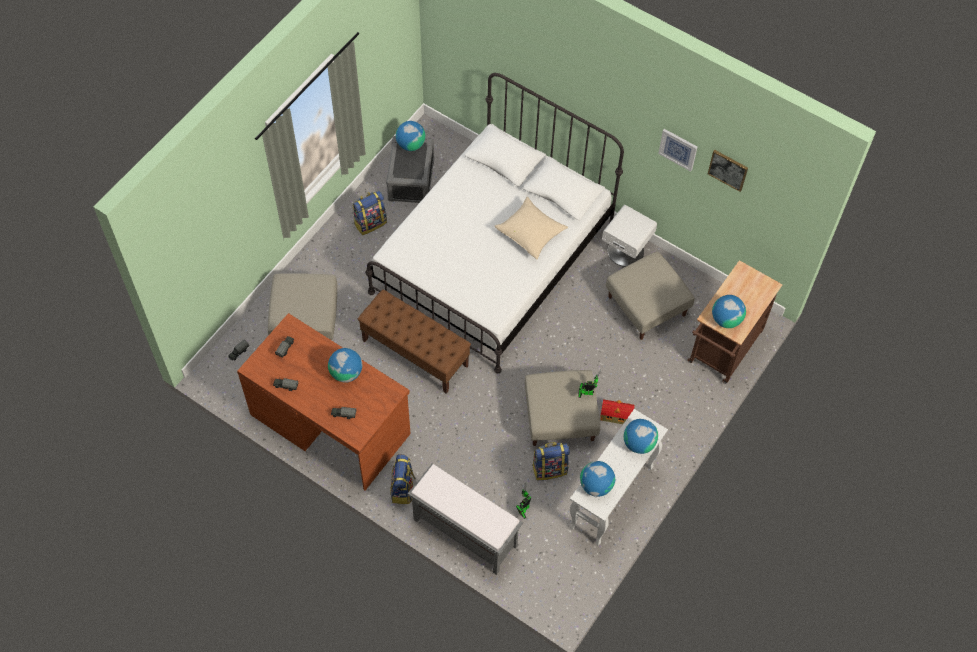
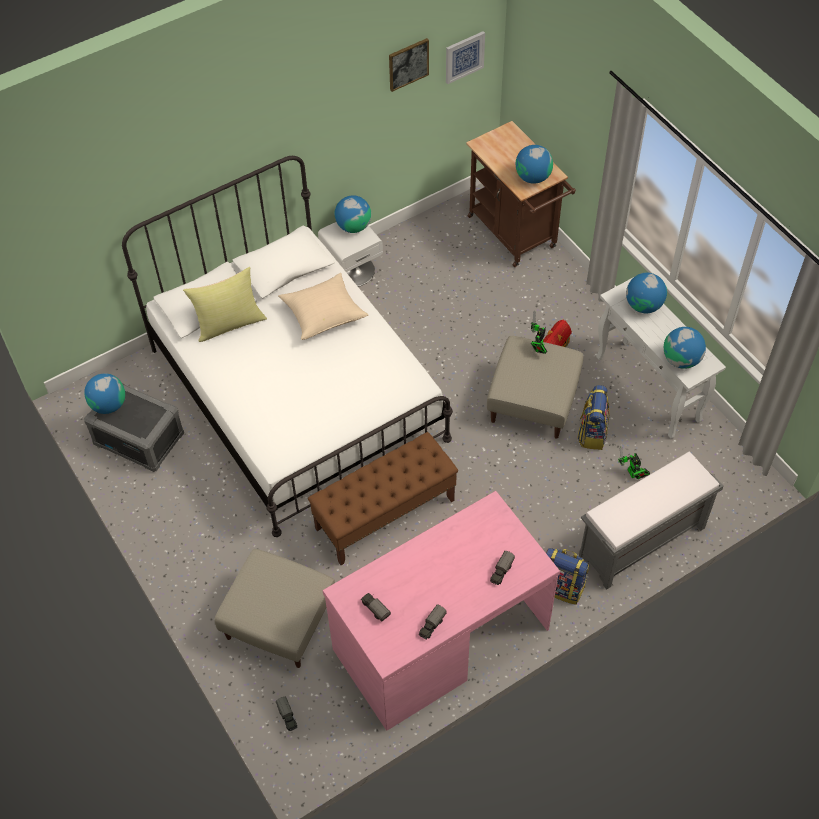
camera: 65 degrees left, 5 degrees down
(330, 423) = (439, 638): brown desk -> pink desk
(346, 373) = (442, 550): globe -> globe (353, 226)
(370, 222) = (175, 502): backpack -> none
(495, 179) = (229, 323): none -> yellow pillow
(646, 306) = (430, 277): beige ottoman -> none
(678, 149) = (352, 97): picture -> picture (464, 56)

